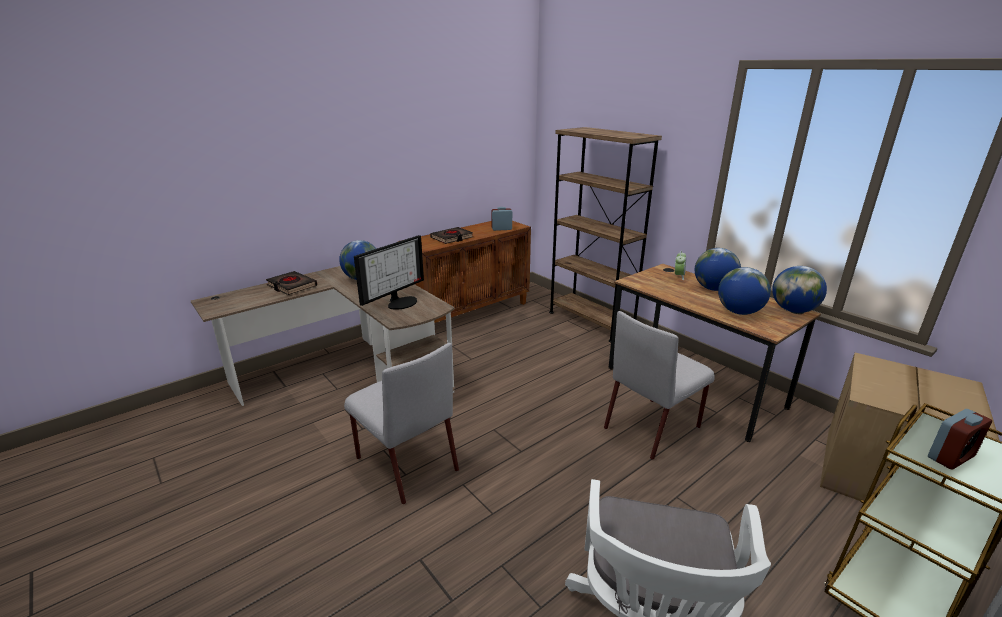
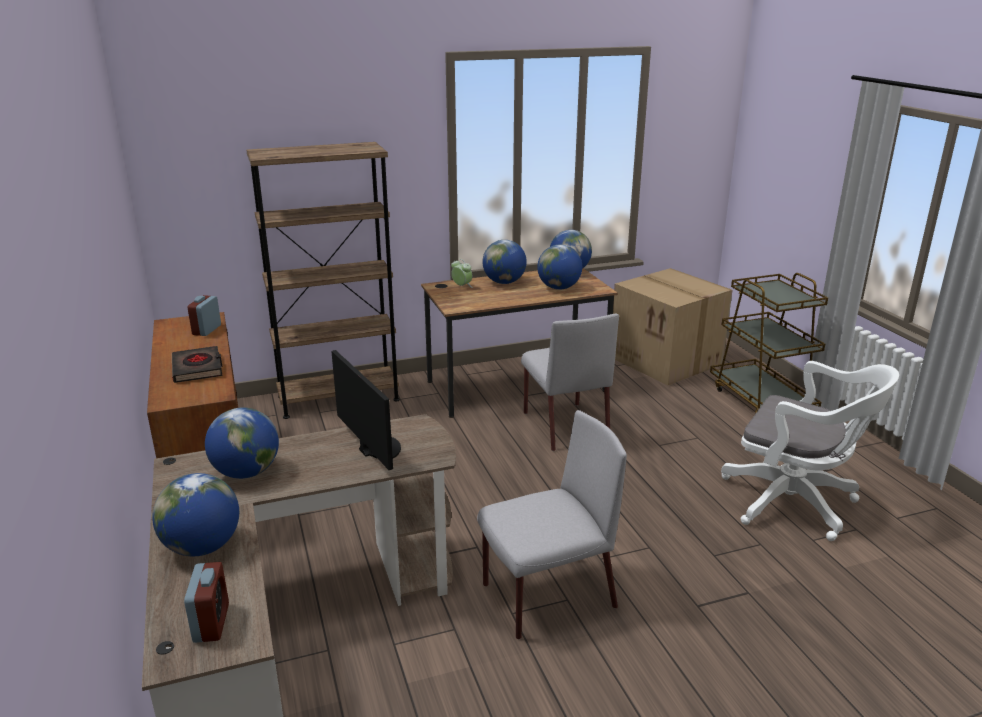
camera: 70 degrees left, 0 degrees up
(291, 286) = (203, 547): black book -> globe
(950, 457) = (778, 296): alarm clock -> alarm clock (211, 623)

